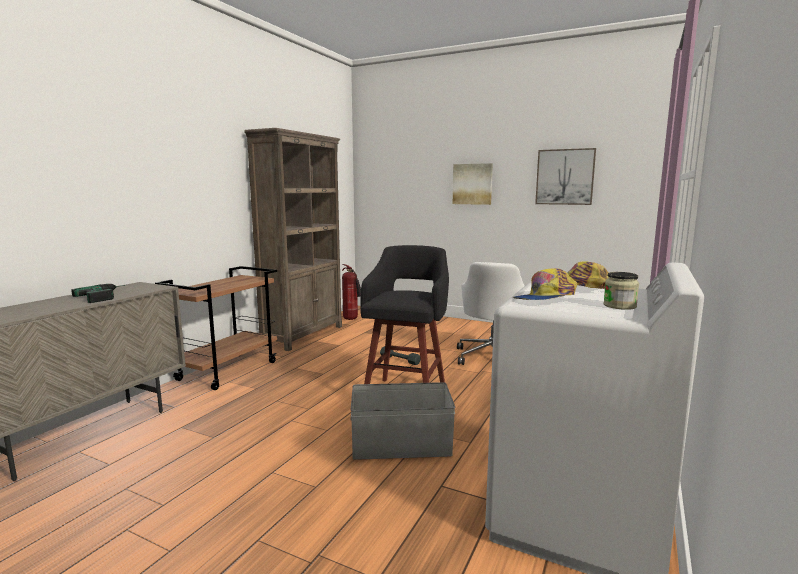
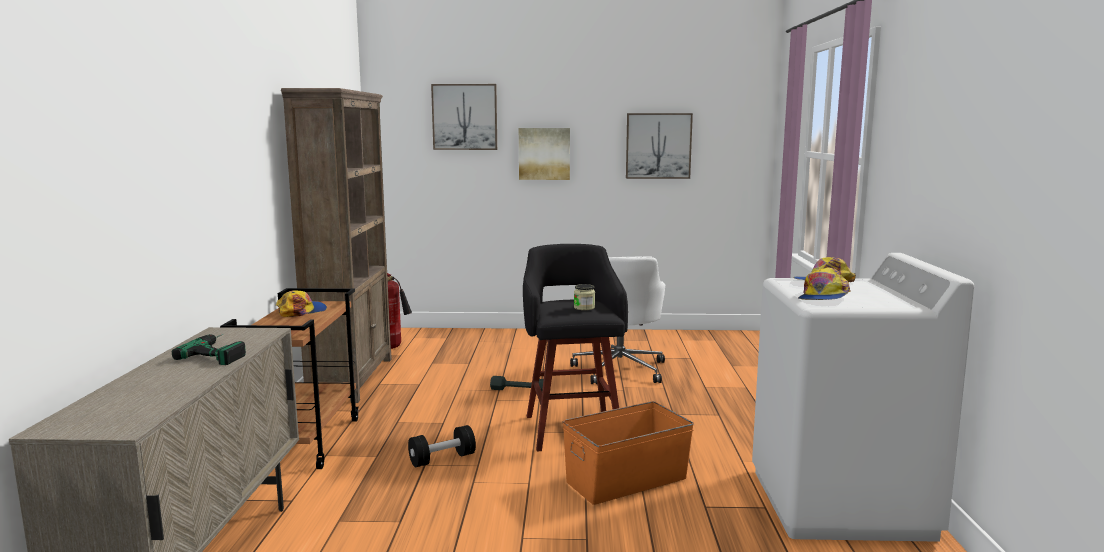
camera: 25 degrees left, 0 degrees up
(233, 281) = (301, 311): none -> cap
(292, 399) = (442, 459): none -> black dumbbell
(402, 445) = (627, 480): grey storage box -> orange storage box
(417, 157) = (465, 117): none -> picture
(619, 306) = (887, 297): jar -> jar (584, 308)

